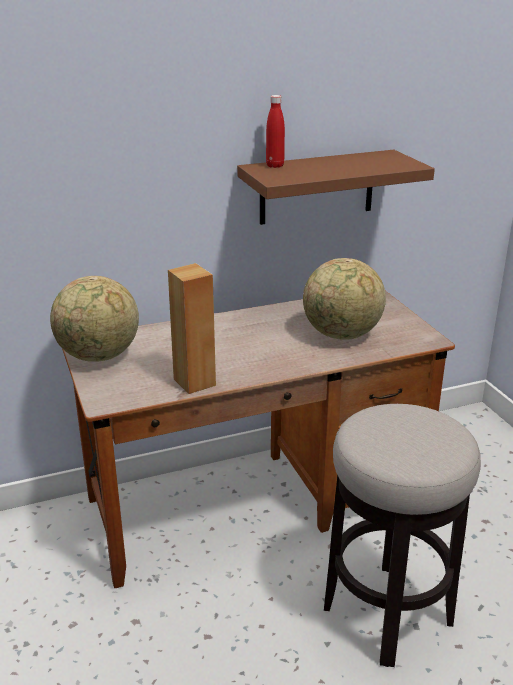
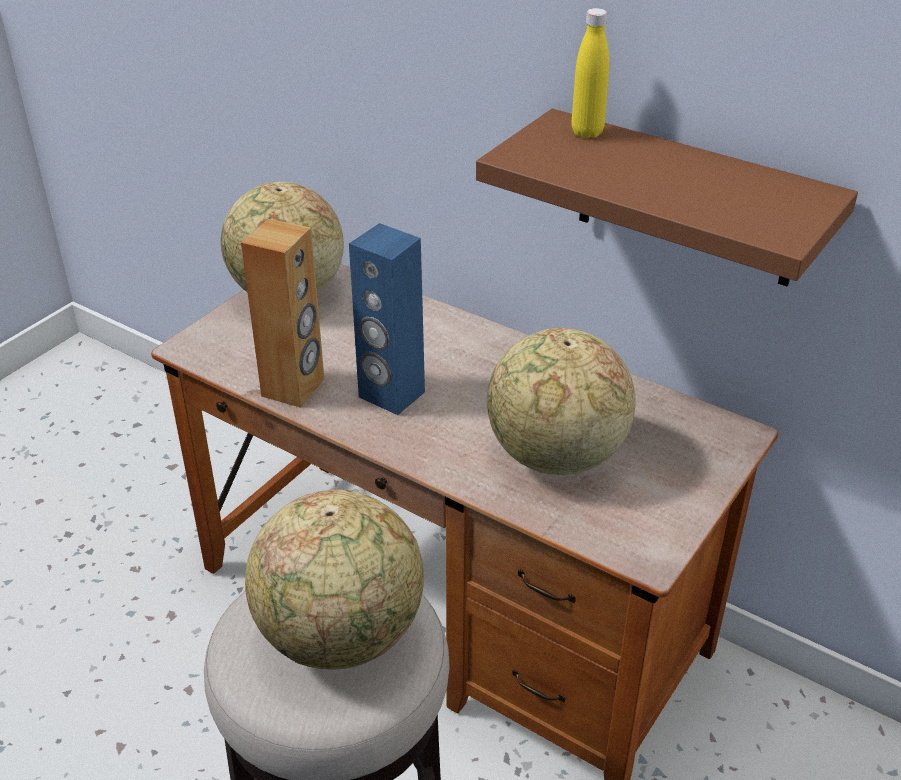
camera: 55 degrees right, 10 degrees up
(240, 357) = (391, 395): none -> blue speaker
(275, 166) = (587, 132): red bottle -> yellow bottle
(412, 429) = (341, 636): none -> globe

